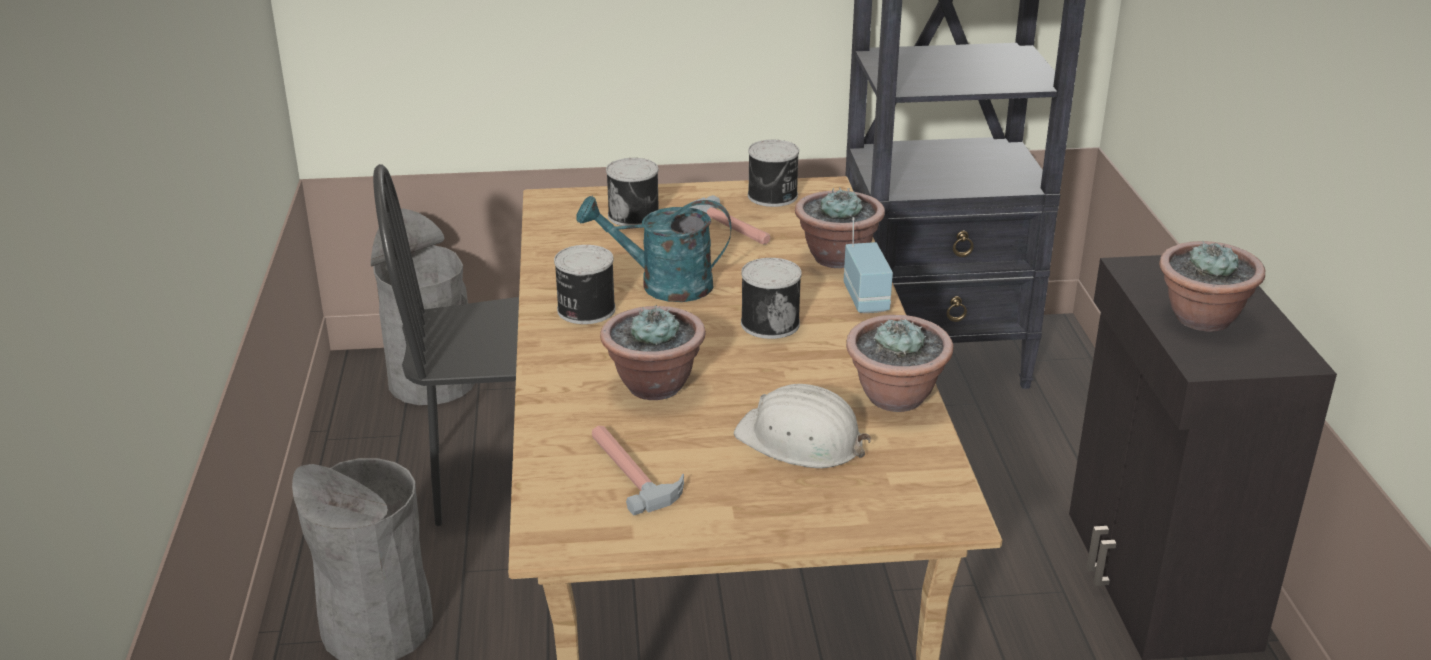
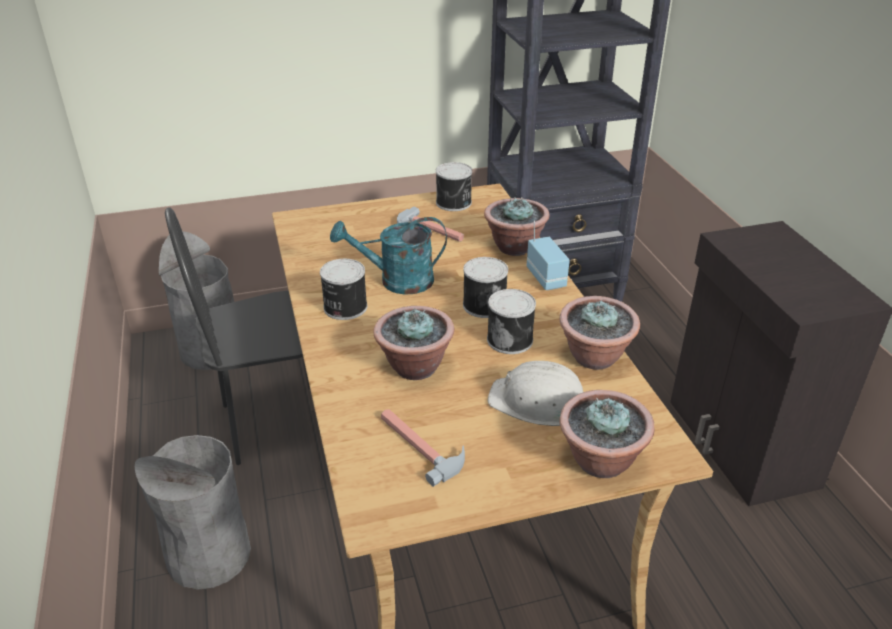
camera: 10 degrees left, 5 degrees up
(635, 215) = (360, 226): can -> can (510, 339)
(1201, 319) = (787, 274): potted plant -> potted plant (600, 462)

